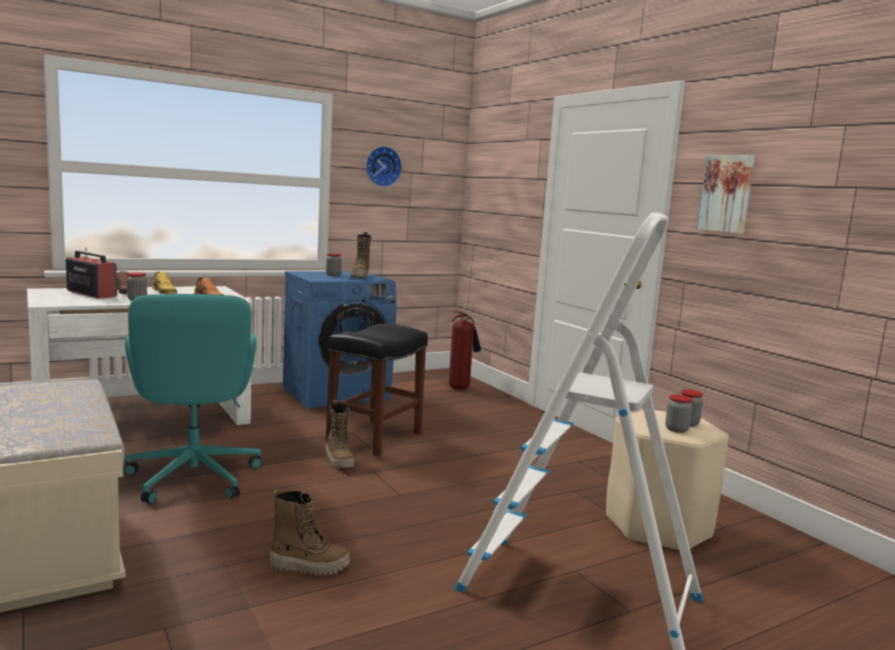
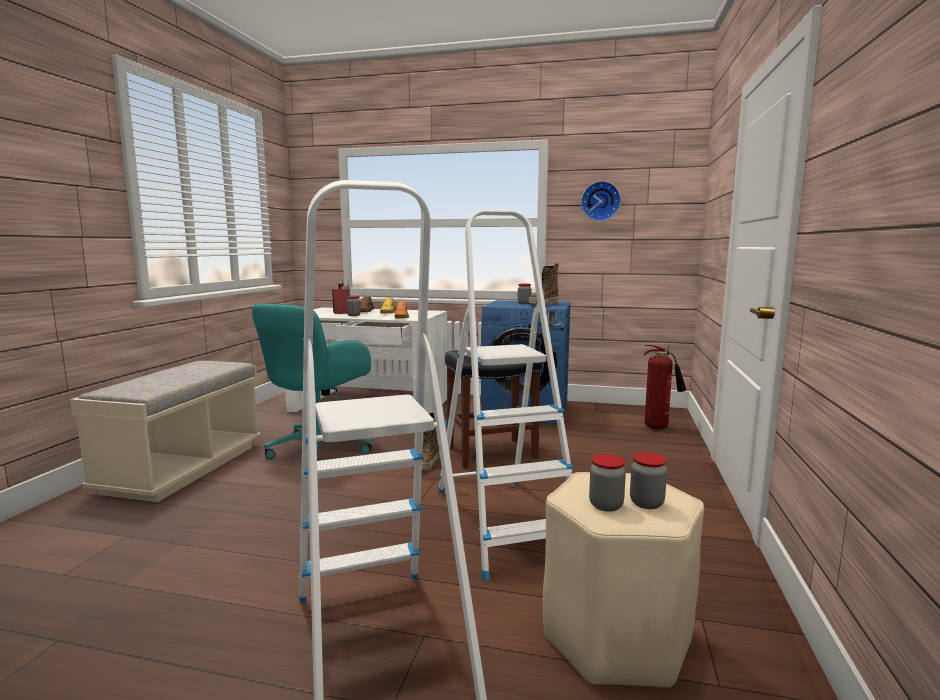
camera: 45 degrees right, 0 degrees up
(309, 566) = (257, 532): boot -> none
(487, 487) = (503, 523): none -> white step ladder
(727, 194) = (839, 160): picture -> none

